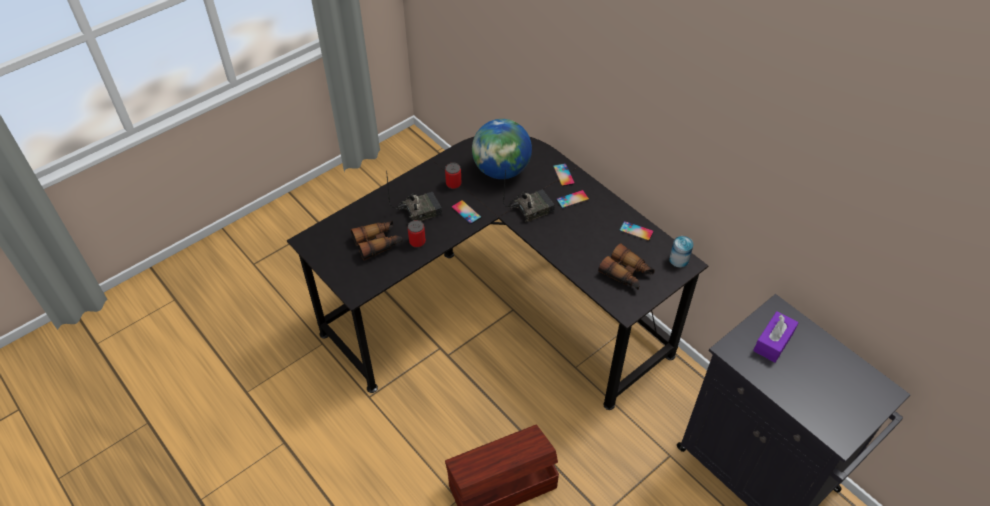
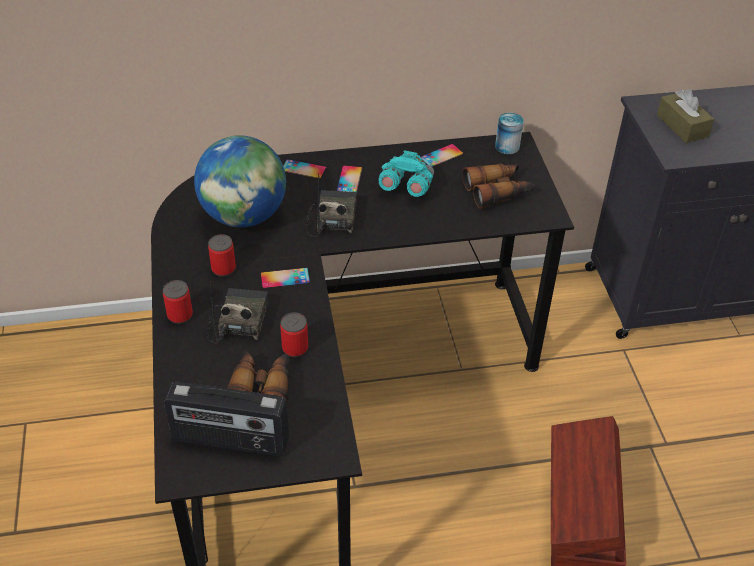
camera: 60 degrees left, 5 degrees down
(338, 248) = (230, 441): none -> radio
(407, 185) = (180, 315): none -> can
(589, 228) = (406, 187): none -> turquoise binoculars
(773, 342) = (682, 126): purple tissue box -> brown tissue box

